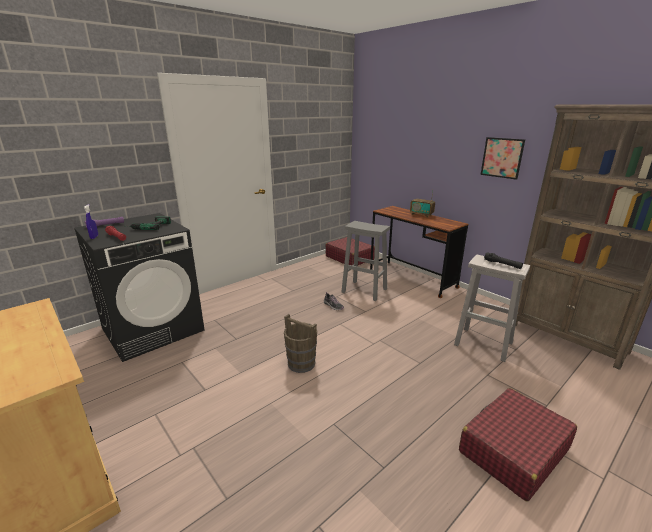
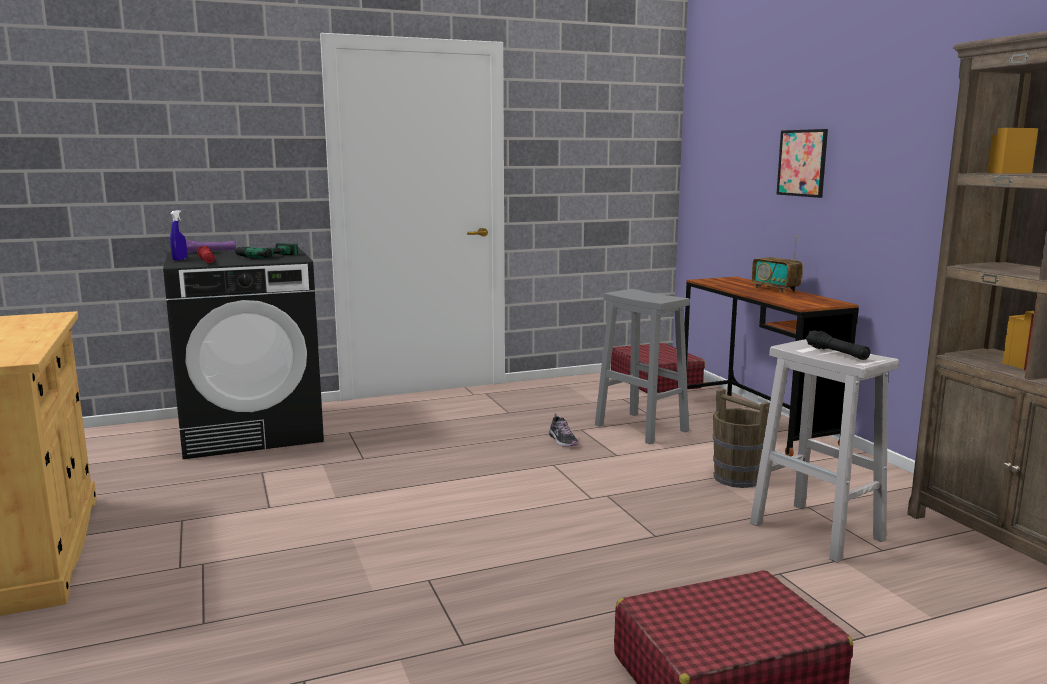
camera: 20 degrees right, 10 degrees down
(301, 363) = (440, 502): brown bucket -> brown bucket (737, 478)
(502, 157) = (914, 166): picture -> picture (802, 163)

